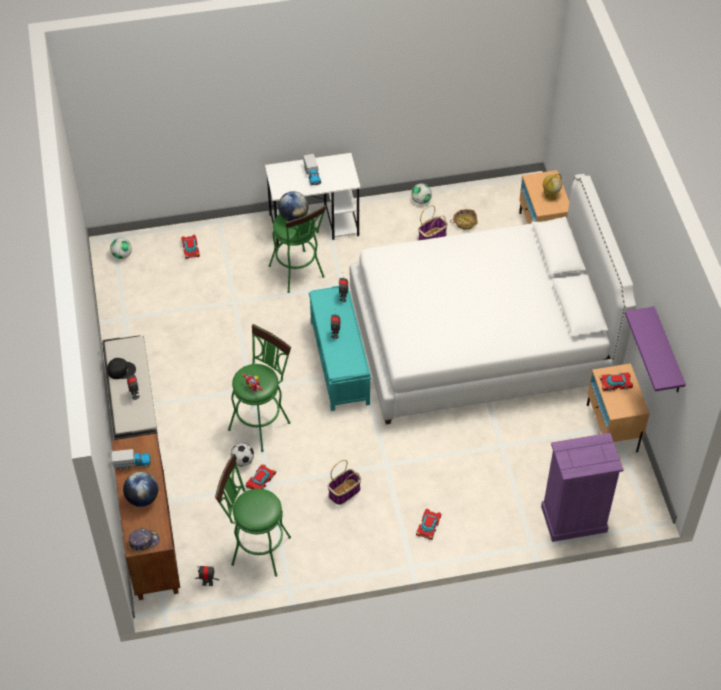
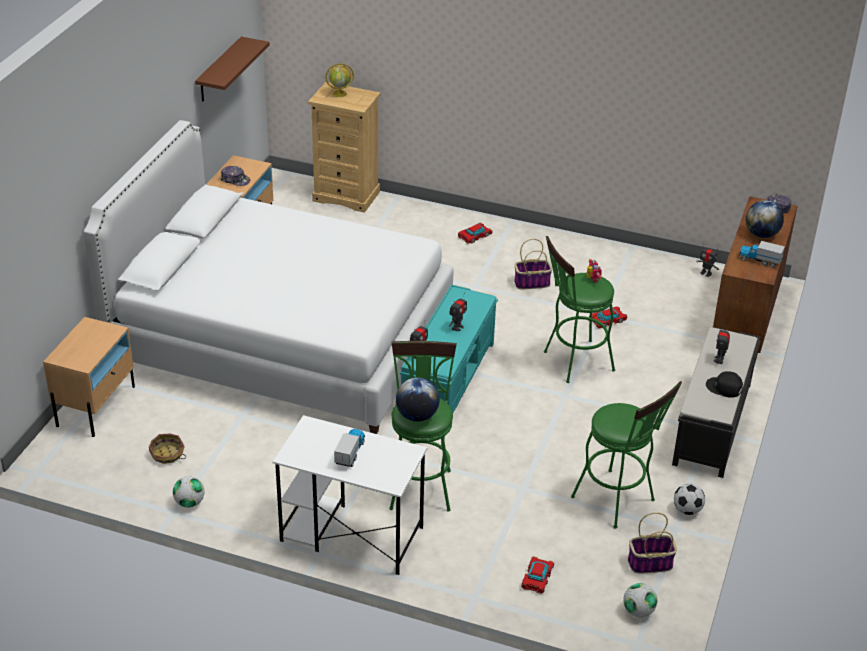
camera: 150 degrees left, 15 degrees down
(242, 461) = (616, 341): football -> football (687, 510)
(255, 549) = (646, 277): green stool -> green stool (618, 502)
(432, 237) = (222, 455): basket -> basket (649, 564)
(550, 196) = (87, 339): globe -> globe (340, 93)
(573, 519) = (346, 196): purple dresser -> beige dresser
(615, 384) = (235, 180): toy car -> cap
(667, 352) = (219, 70): purple shelf -> brown shelf

